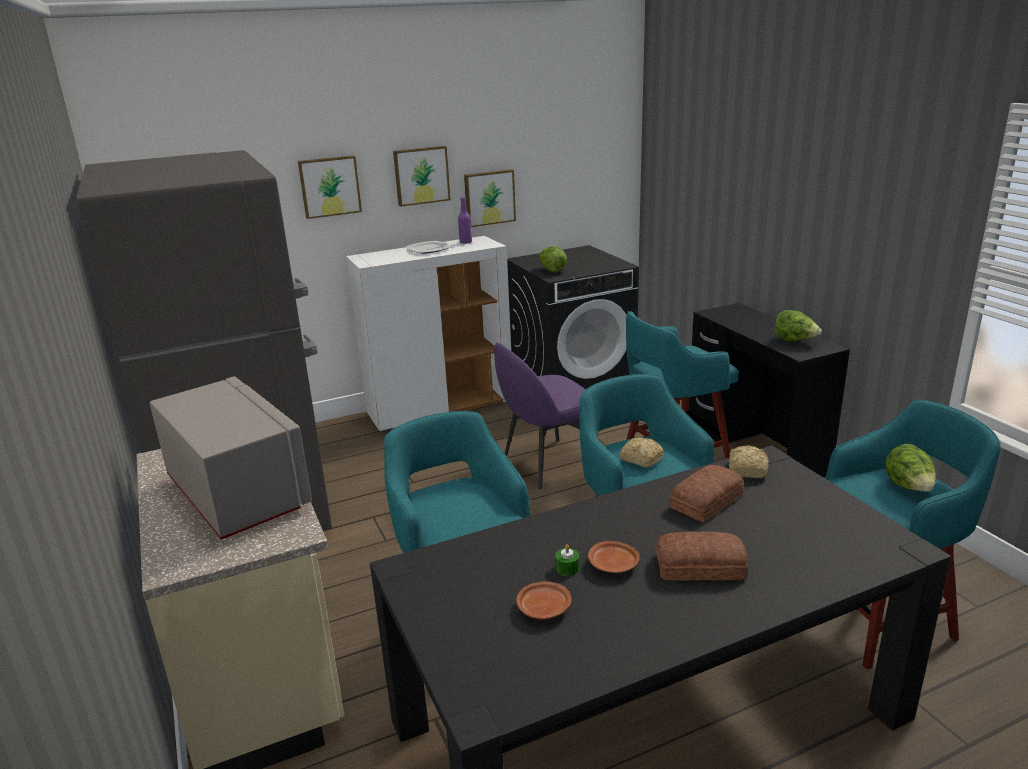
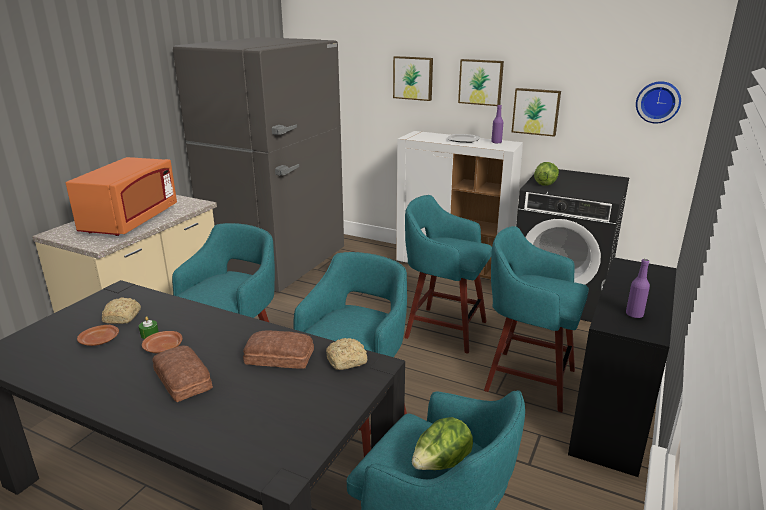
camera: 50 degrees right, 0 degrees up
(238, 494) = (131, 221): grey microwave -> orange microwave
(546, 464) = (443, 328): purple chair -> turquoise stool
(599, 163) = (658, 102): none -> wall clock
(641, 459) = (344, 322): bread -> bread (123, 317)
(795, 341) = (634, 314): lettuce -> purple bottle

